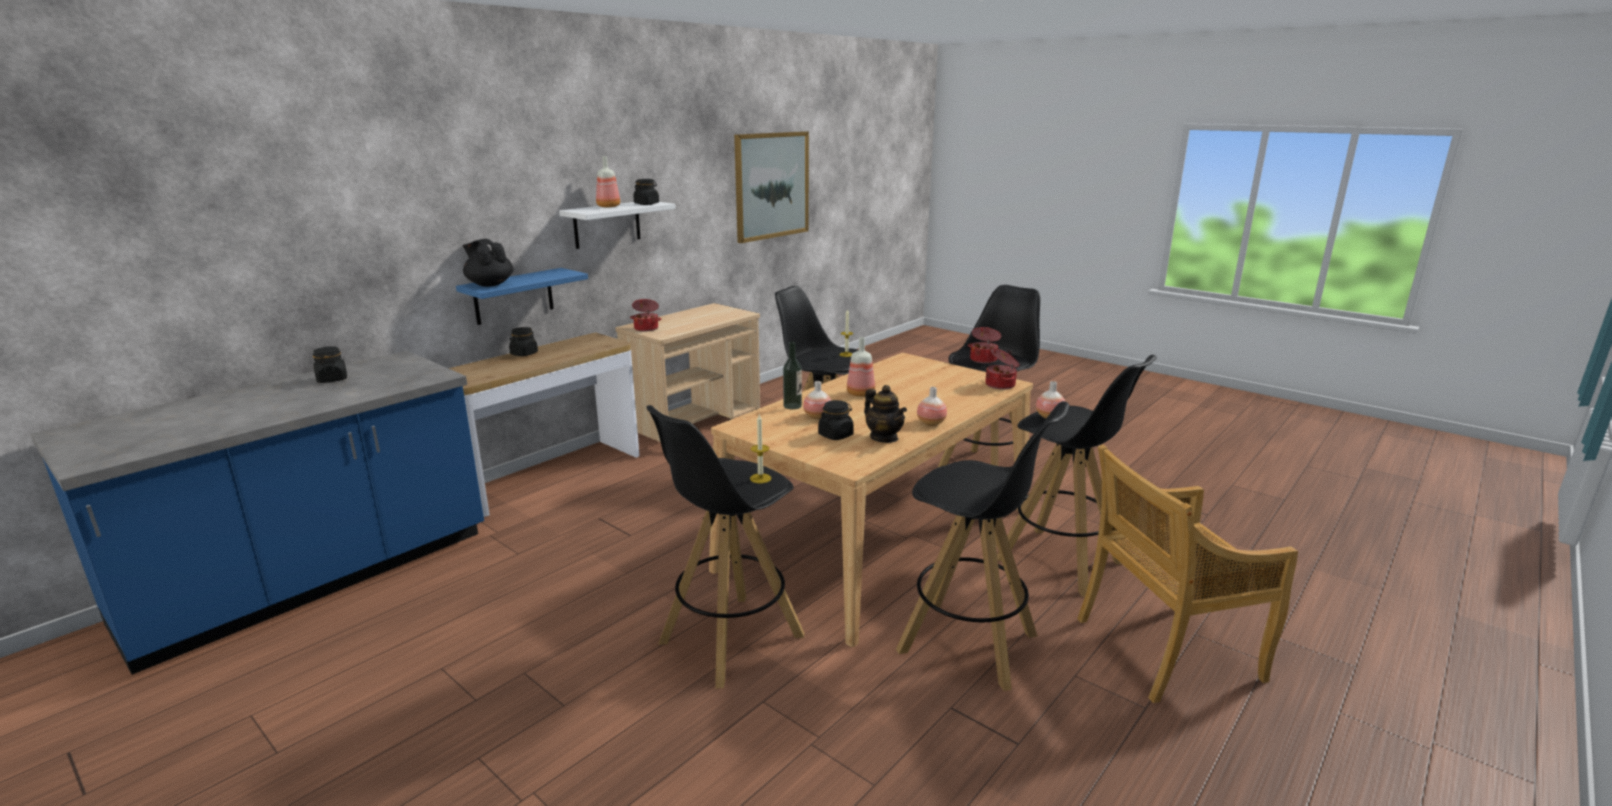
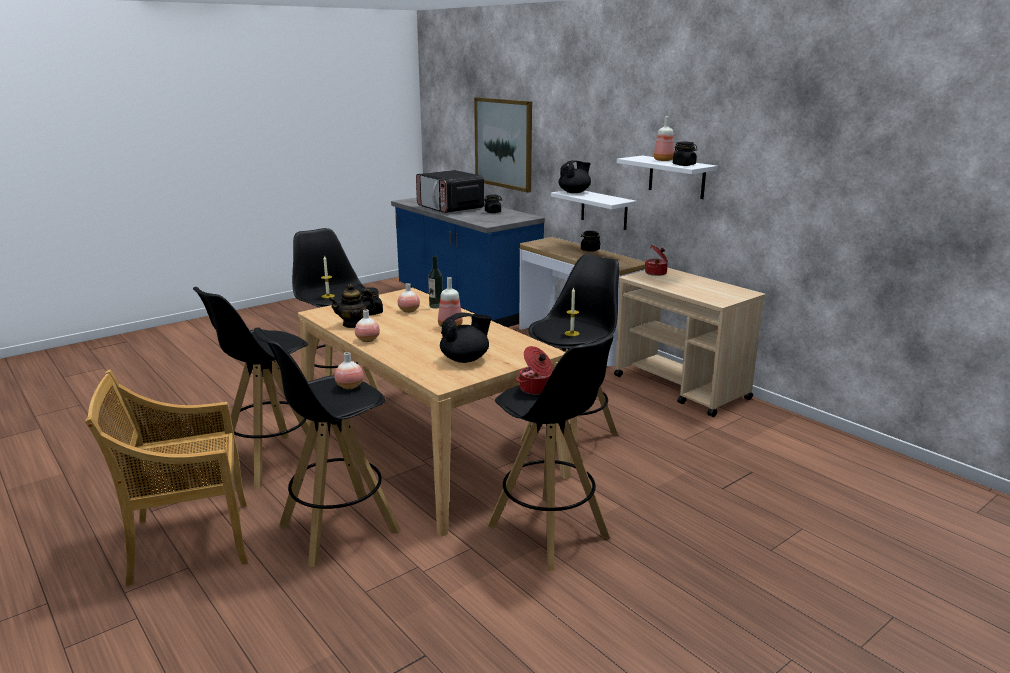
camera: 100 degrees right, 0 degrees up
(251, 411) = (450, 208): none -> microwave
(513, 296) = (604, 209): blue shelf -> white shelf
(772, 185) = (893, 188): picture -> picture (503, 143)
(948, 380) = (465, 359): none -> black teapot
(1001, 385) = (440, 378): cooking pot -> none
(1164, 650) = (188, 542): beige chair -> beige chair turned 105 degrees counterclockwise

